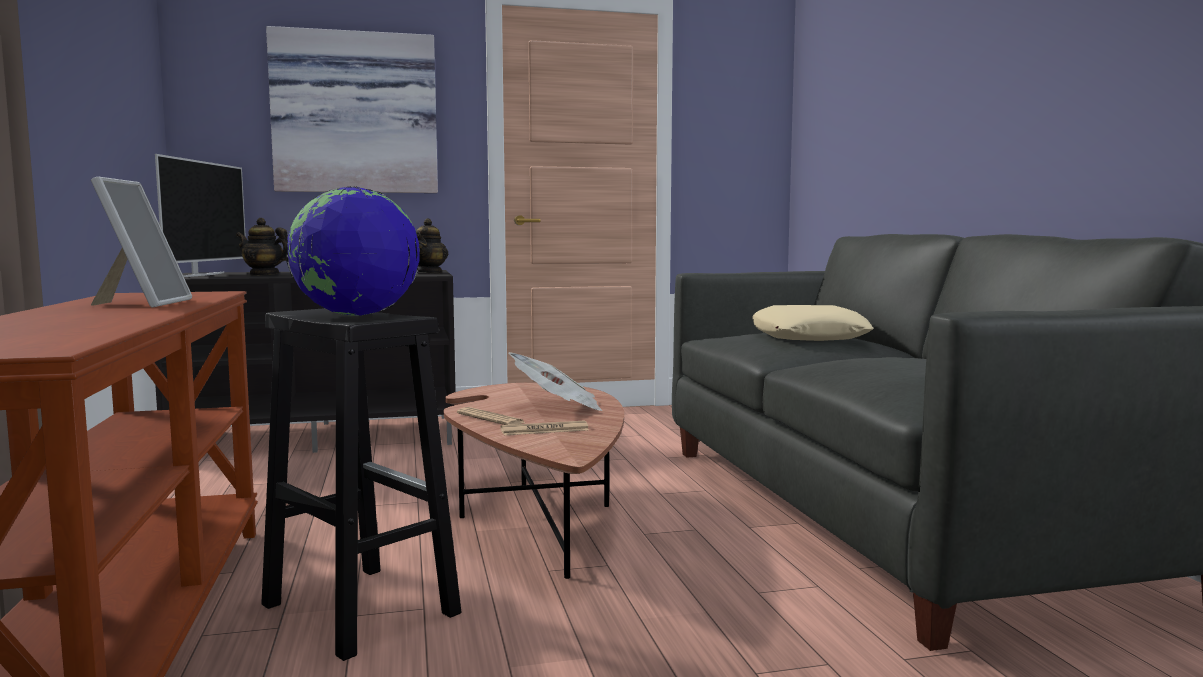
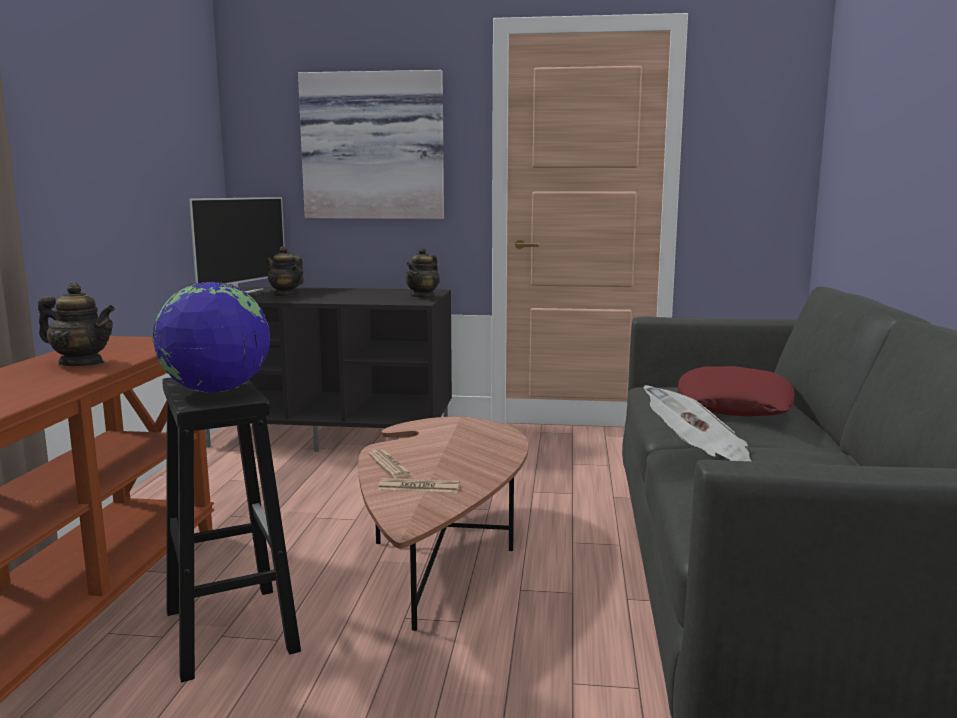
camera: 20 degrees right, 5 degrees up
(142, 304) = (82, 364): picture frame -> teapot
(557, 407) = (462, 456): newspaper -> newspaper (699, 456)
(808, 337) = (734, 405): beige pillow -> red pillow

